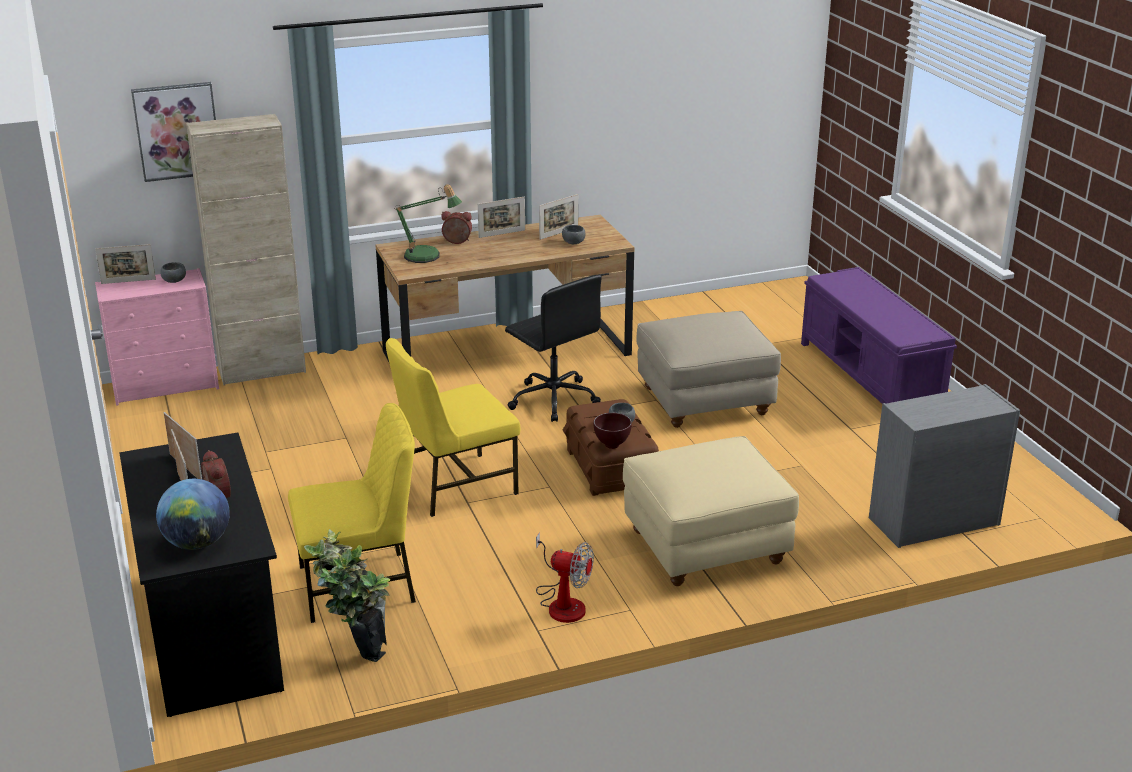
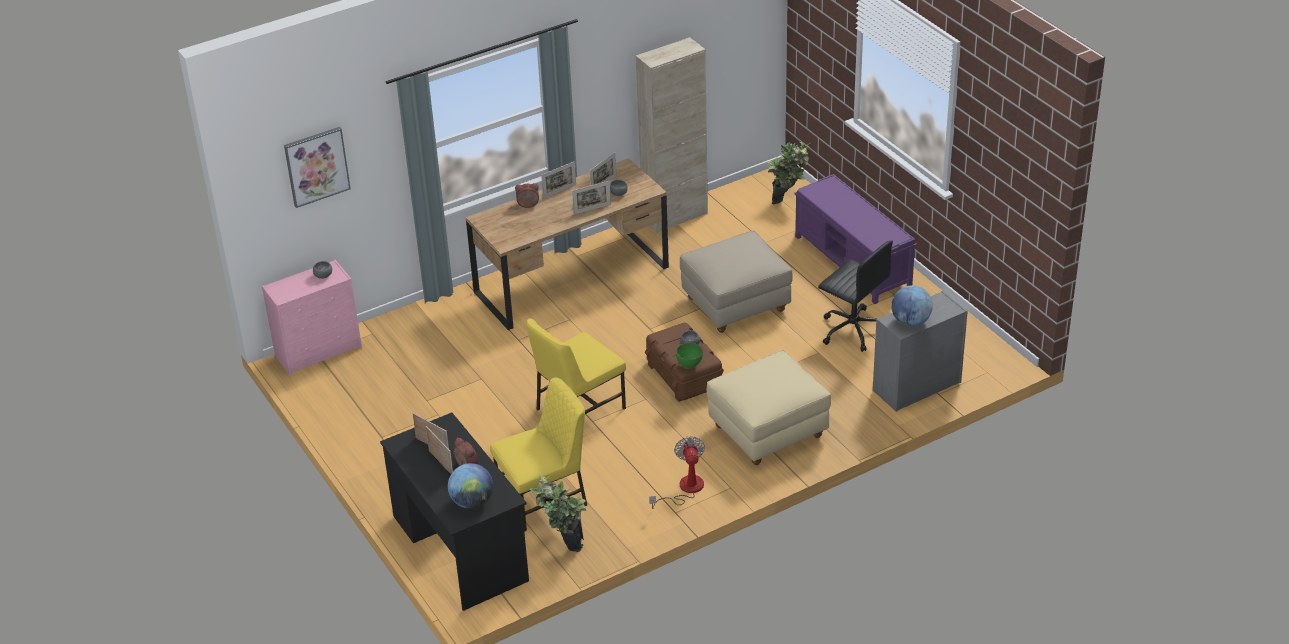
camera: 10 degrees left, 10 degrees up
(128, 281) = (288, 281): picture frame -> picture frame (592, 209)
(262, 371) = (387, 326): beige cabinet -> beige cabinet (675, 217)
(427, 257) = (512, 225): table lamp -> none
(553, 399) = (622, 319): black office chair -> black office chair (852, 329)
(562, 602) = (684, 489): fan -> fan turned 105 degrees counterclockwise
(611, 445) = (688, 366): brown bowl -> green bowl
(801, 311) = (788, 202): none -> potted plant
(932, 412) = (910, 321): none -> globe

